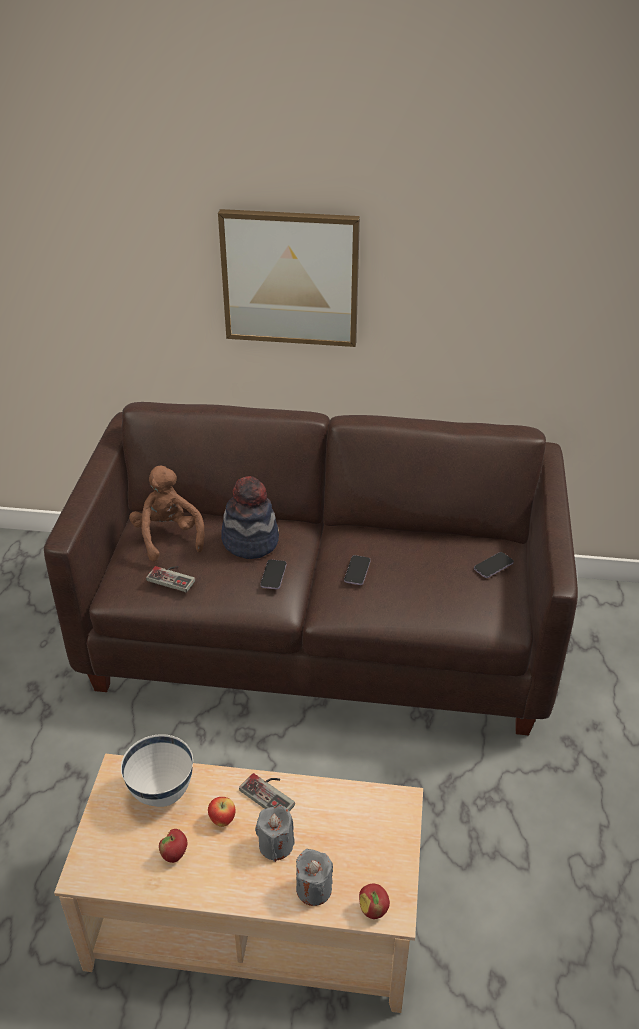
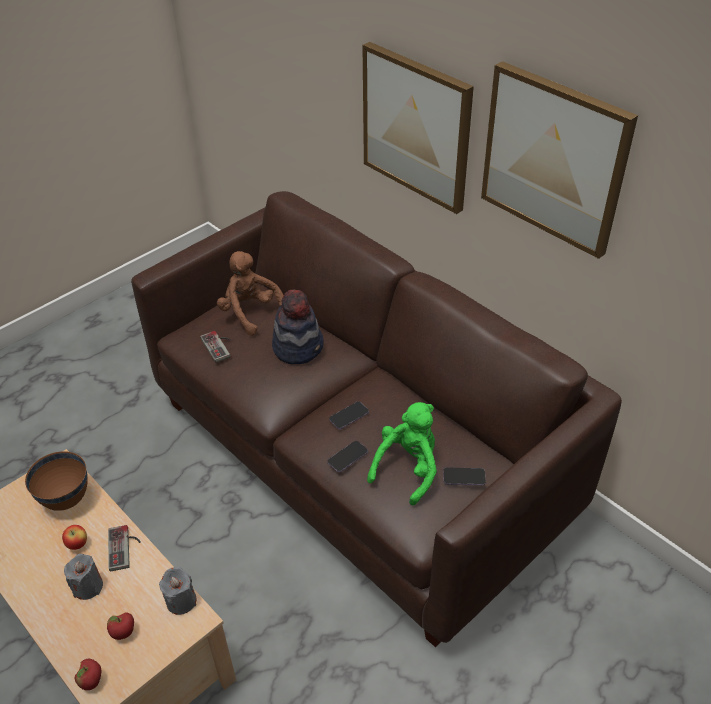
camera: 40 degrees right, 5 degrees up
(161, 792) = (66, 498): white bowl -> brown bowl
(168, 536) = (251, 313): brown plush toy -> brown plush toy turned 60 degrees counterclockwise
(175, 855) = (28, 547): apple -> apple (124, 633)
(273, 575) = (283, 384): phone -> phone (347, 457)
(314, 889) = (75, 636): grey candle -> grey candle (181, 601)
(446, 584) = (408, 468): none -> green plush toy
(458, 255) = (554, 159): none -> picture

